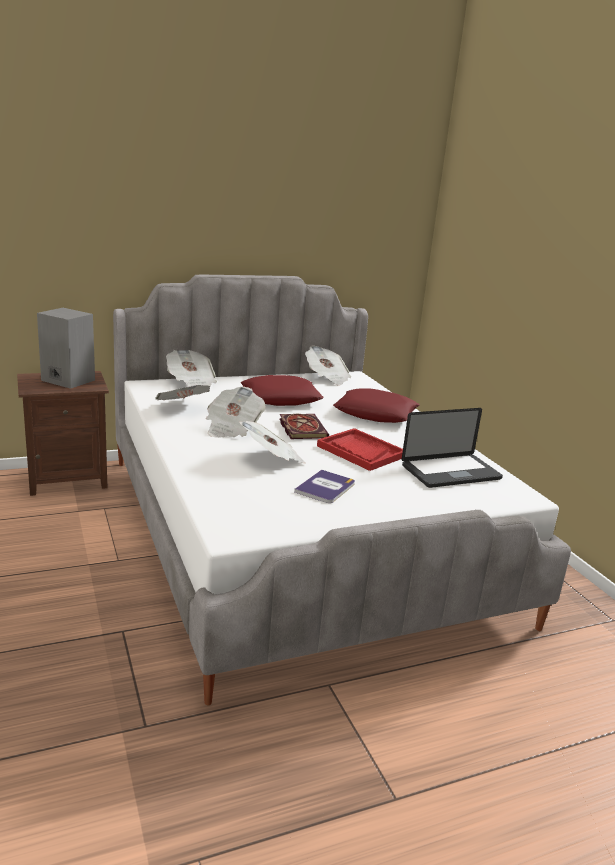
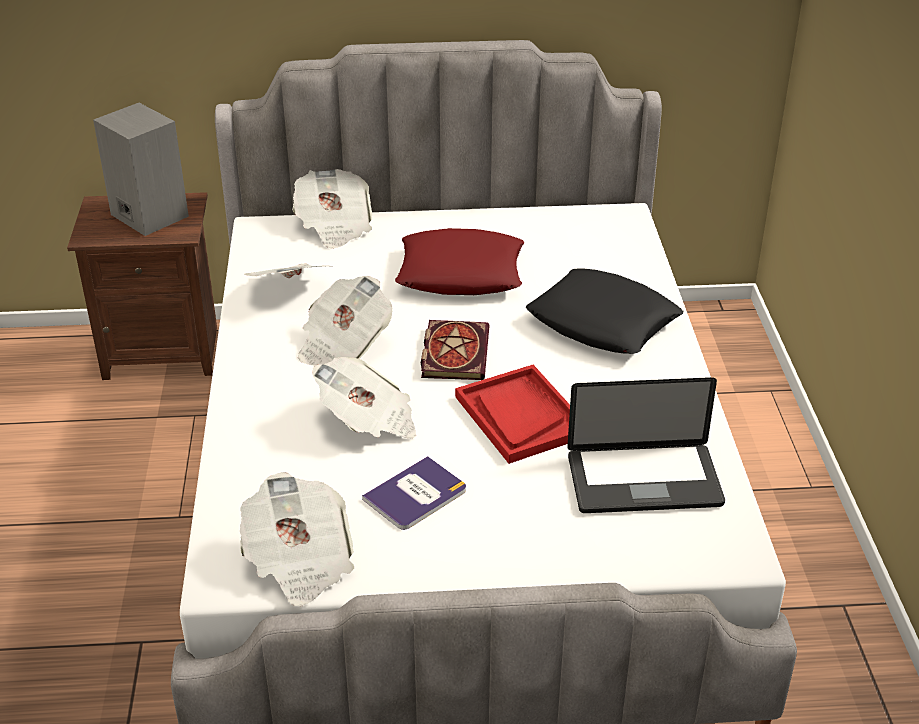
camera: 20 degrees right, 15 degrees up
(327, 378) = (571, 221): newspaper -> newspaper (299, 561)
(376, 413) = (603, 322): red pillow -> black pillow

